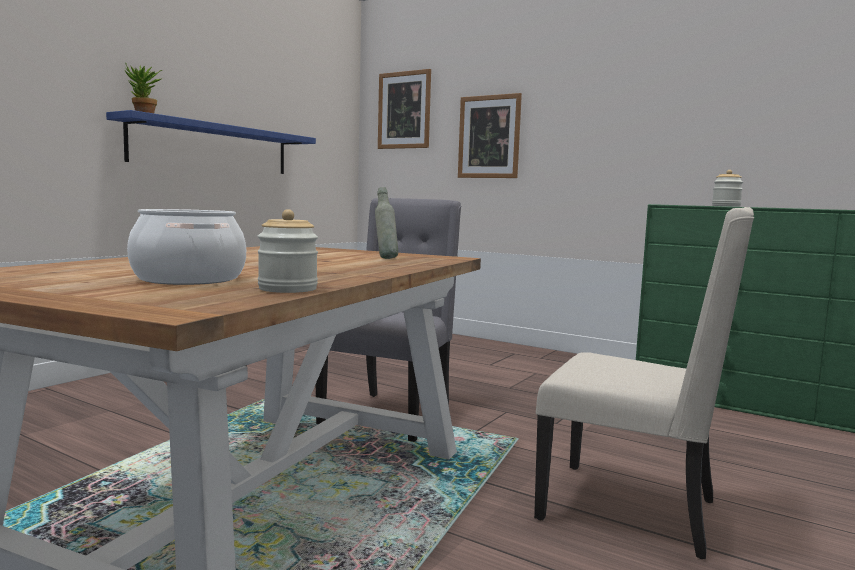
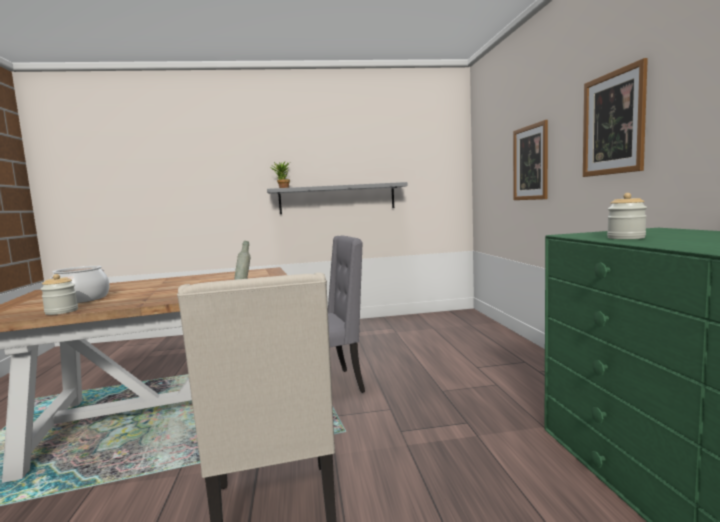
camera: 50 degrees right, 0 degrees up
(213, 148) = (337, 198): blue shelf -> grey shelf
(404, 110) = (488, 147): picture -> picture (613, 123)

